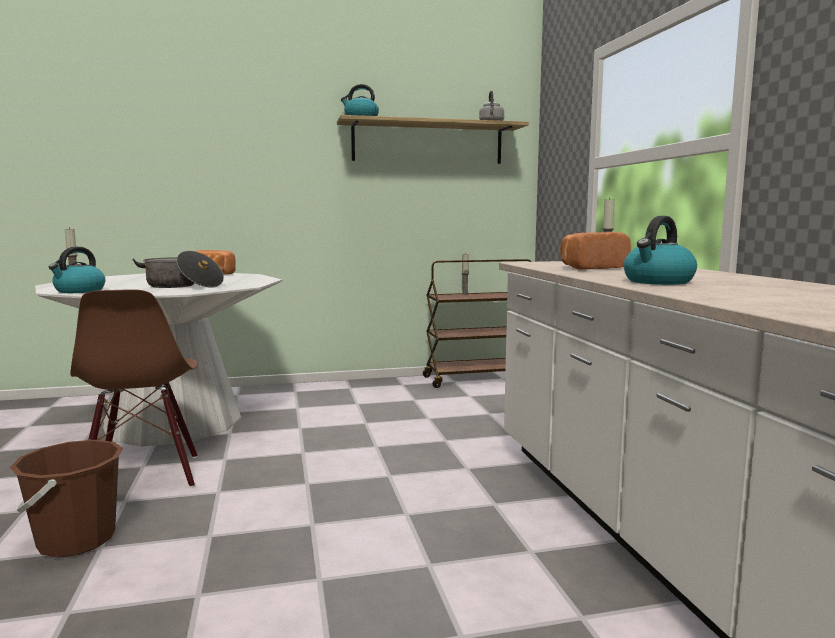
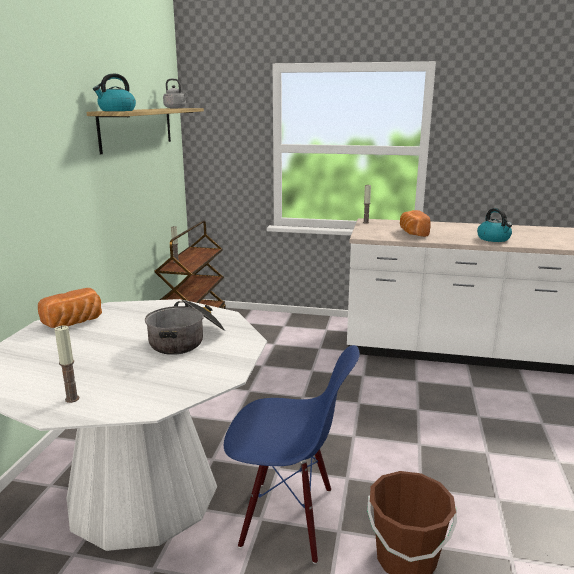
camera: 65 degrees left, 10 degrees up
(79, 291) = (172, 392): kettle -> none
(144, 476) = (287, 518): brown chair -> blue chair

